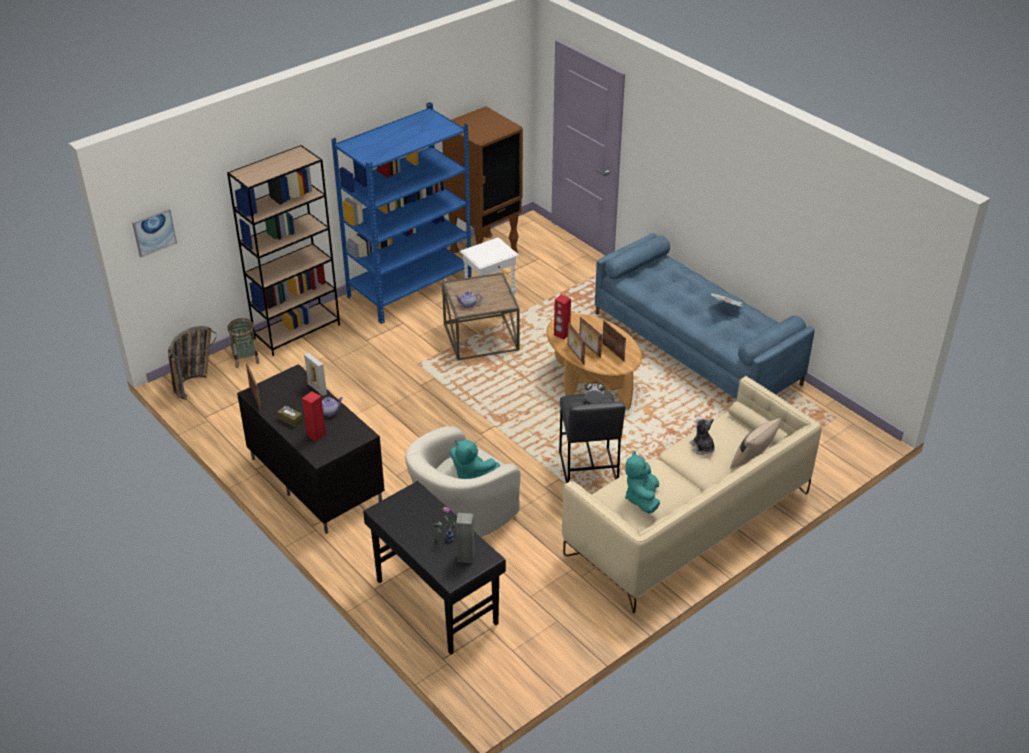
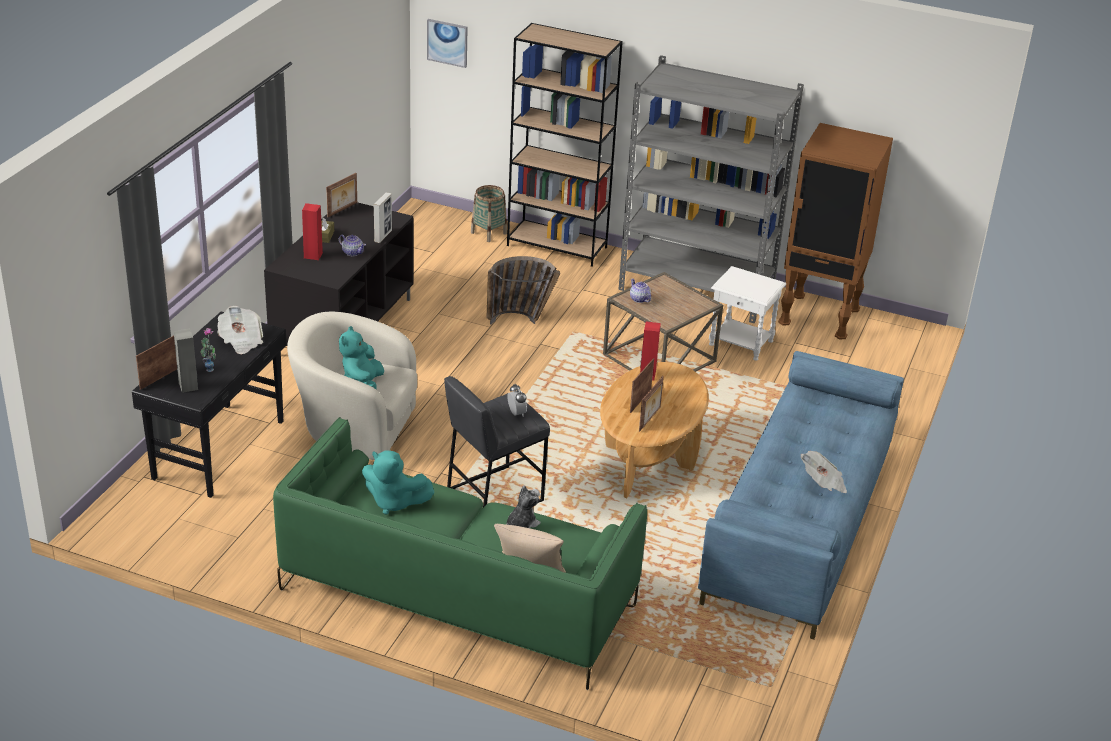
camera: 60 degrees right, 5 degrees down
(195, 382) = (430, 219): basket -> basket (521, 320)
(410, 289) = (697, 289): blue bookcase -> grey bookcase
(419, 510) = (241, 341): none -> newspaper
(575, 354) = (618, 393): picture frame -> picture frame (158, 378)
(642, 498) = (394, 502): turquoise plush toy -> turquoise plush toy turned 135 degrees counterclockwise
(687, 524) = (456, 597): beige sofa -> green sofa

